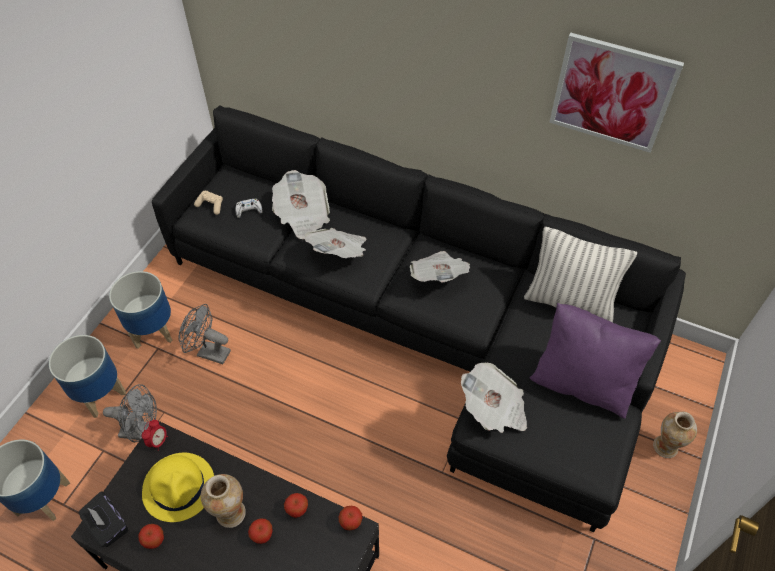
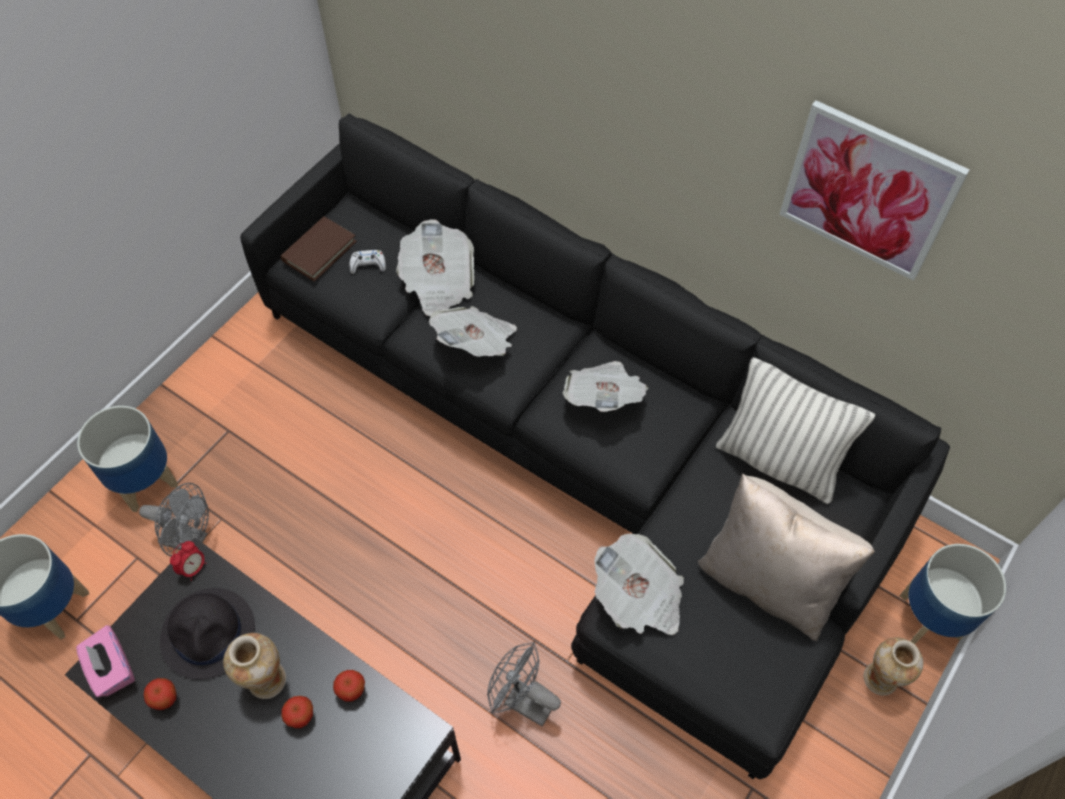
camera: 10 degrees right, 5 degrees up
(108, 526) = (112, 669): black tissue box -> pink tissue box
(153, 330) = (226, 405): planter -> planter (930, 615)
(179, 487) = (209, 633): yellow hat -> black hat
(209, 352) = (292, 447): grey fan -> grey fan (522, 700)
(211, 205) = (319, 251): beige game controller -> brown book
(351, 523) = (417, 720): apple -> none
(582, 383) = (768, 581): purple pillow -> beige pillow

